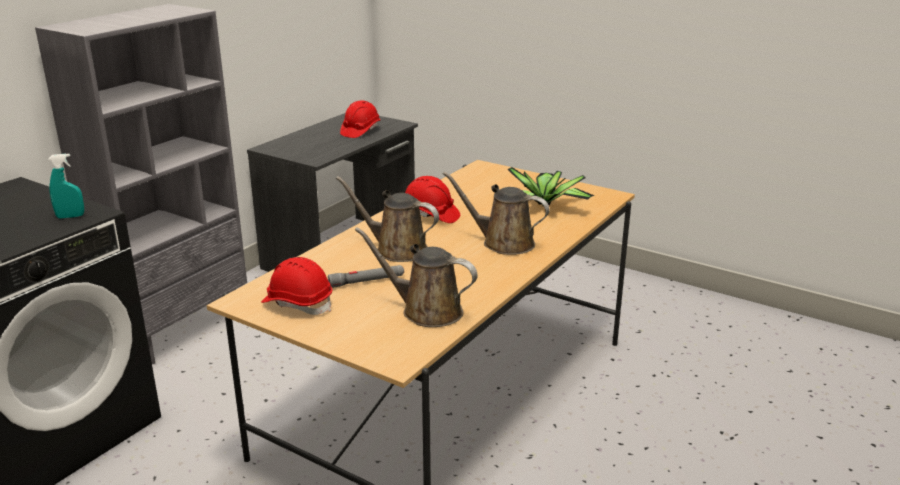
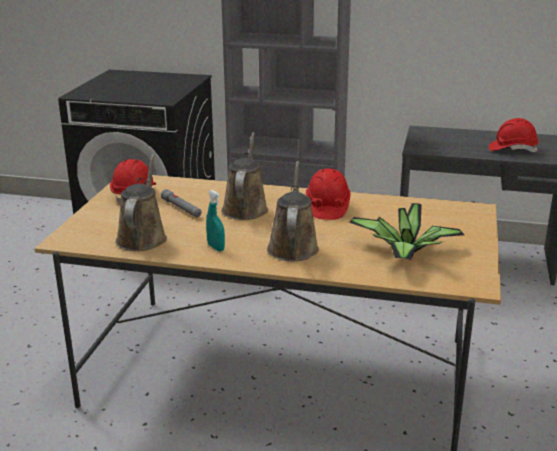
camera: 70 degrees right, 0 degrees up
(70, 216) = (157, 97): turquoise spray bottle -> turquoise spray bottle (216, 248)

